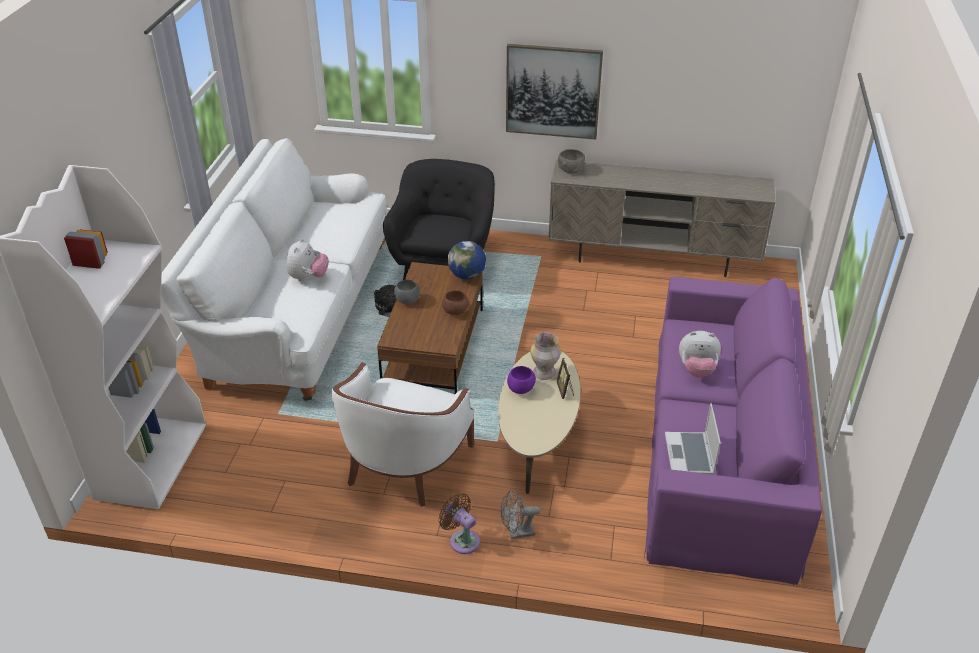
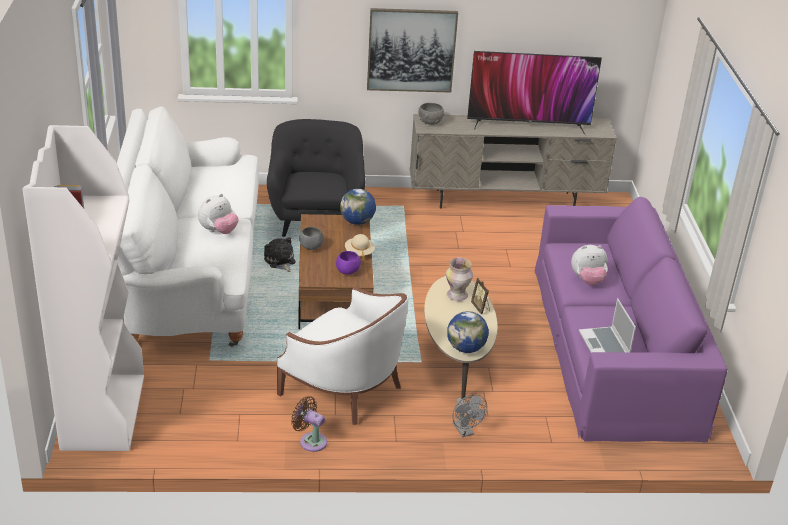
camera: 15 degrees left, 5 degrees down
(308, 277) = (218, 231): plush toy -> plush toy turned 45 degrees clockwise
(404, 463) = (344, 388): white armchair -> white armchair turned 60 degrees counterclockwise
(455, 312) = (359, 252): brown bowl -> beige hat
(462, 540) = (420, 442): brown fan -> brown fan (310, 441)
(517, 533) = (465, 431): grey fan -> grey fan turned 90 degrees counterclockwise
(521, 389) = (442, 310): purple bowl -> purple bowl (348, 271)
(531, 439) = (466, 348): none -> globe
(678, 180) = (528, 124): none -> television

